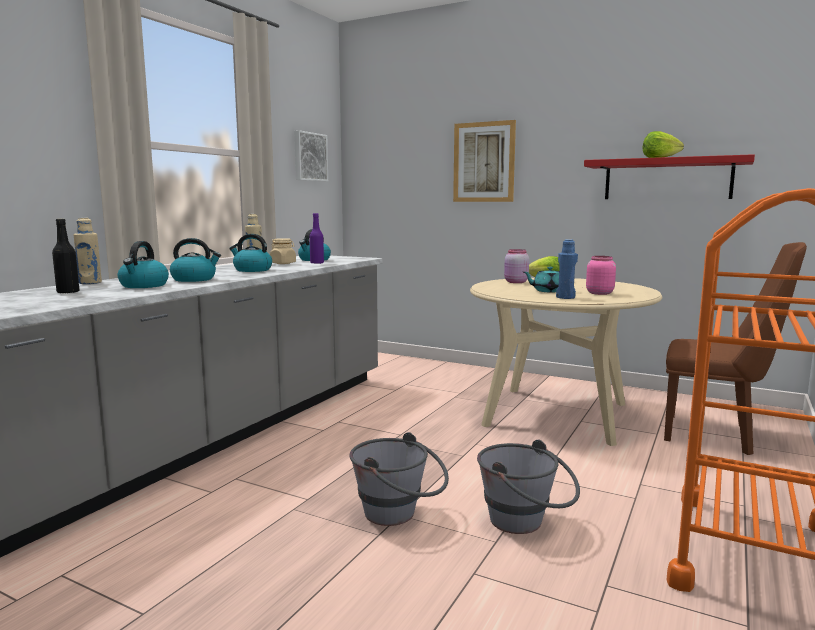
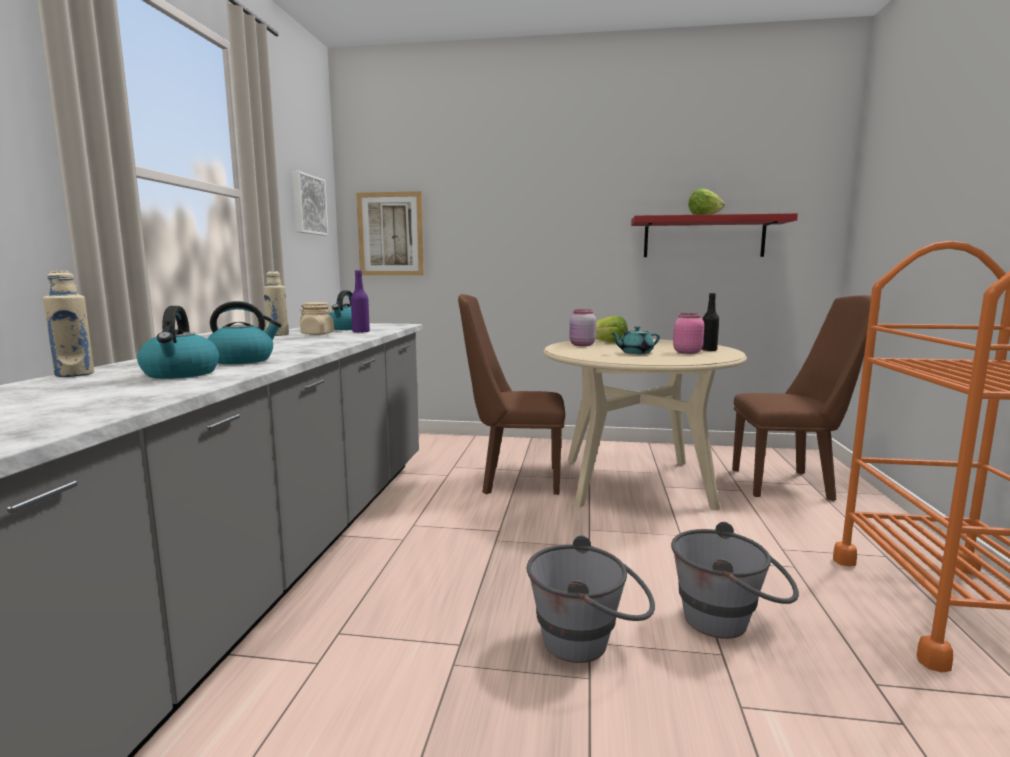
camera: 20 degrees left, 0 degrees up
(68, 292) = (62, 392): black bottle -> black bottle (708, 350)
(252, 270) = (297, 344): kettle -> none
(446, 399) = (513, 480): none -> brown chair
(484, 162) = (513, 217): picture -> picture (390, 234)
(565, 297) = (668, 358): blue bottle -> none

